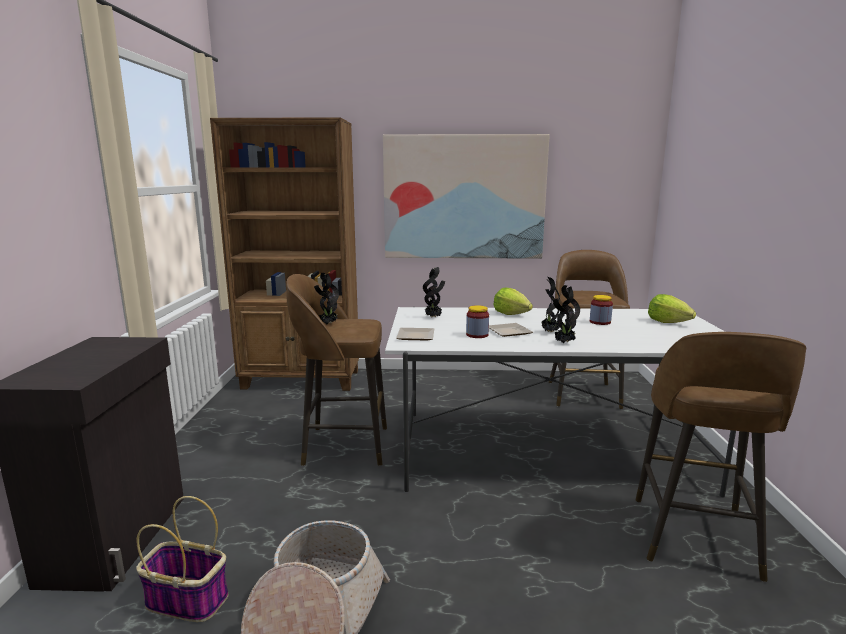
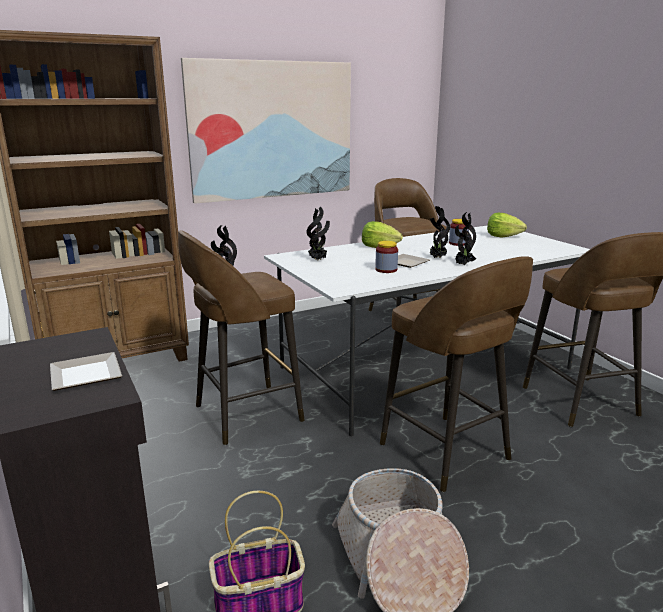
camera: 30 degrees left, 5 degrees up
(414, 336) = (334, 280): plate -> plate (83, 374)
(474, 538) = (447, 453): none -> brown stool

